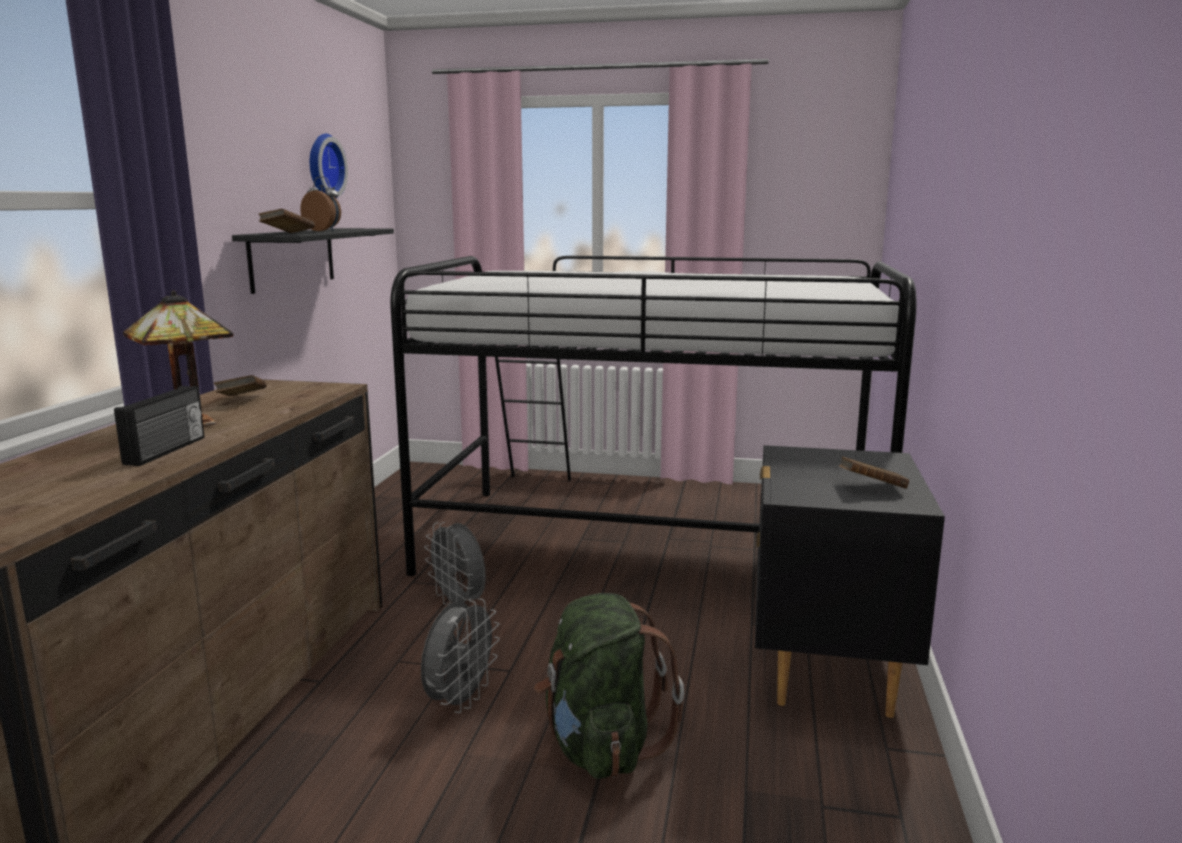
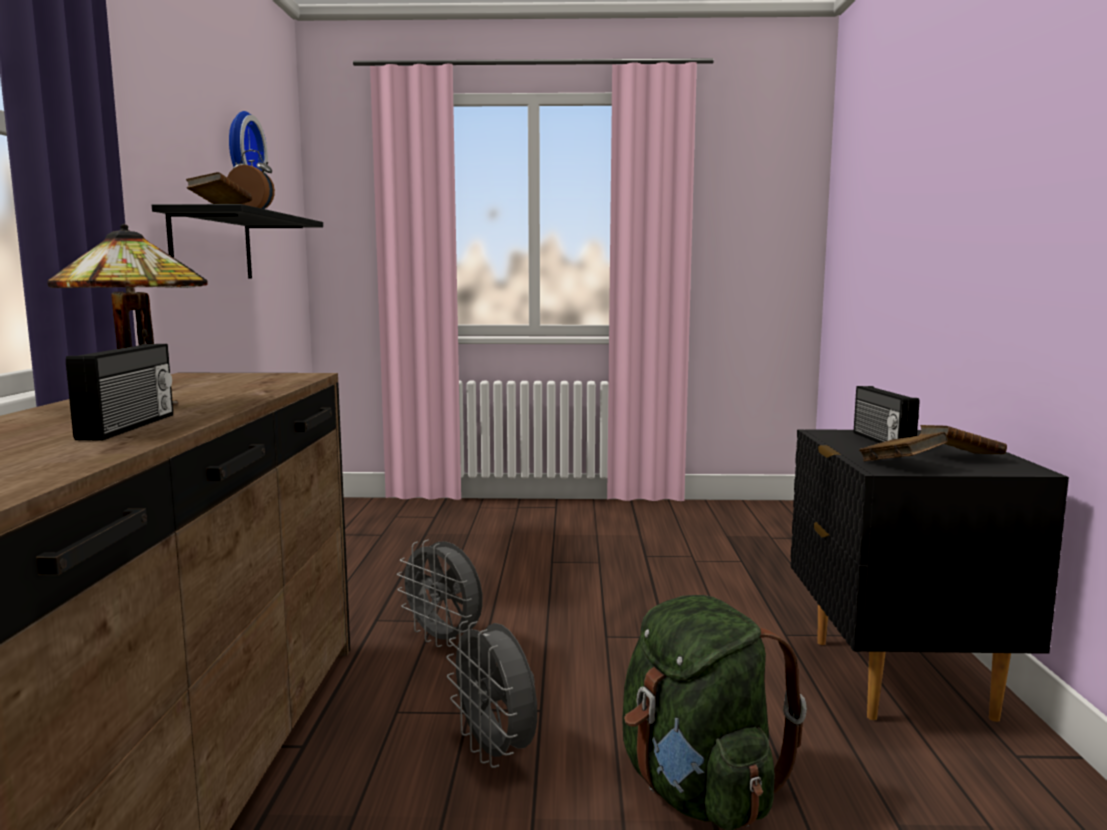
camera: 10 degrees left, 5 degrees down
(242, 400) = (191, 386): brown book -> brown book (900, 465)
(460, 700) = (496, 752): grey fan -> grey fan turned 135 degrees clockwise
(644, 543) = (623, 562): black bed -> none
(823, 464) = (881, 441): none -> radio

